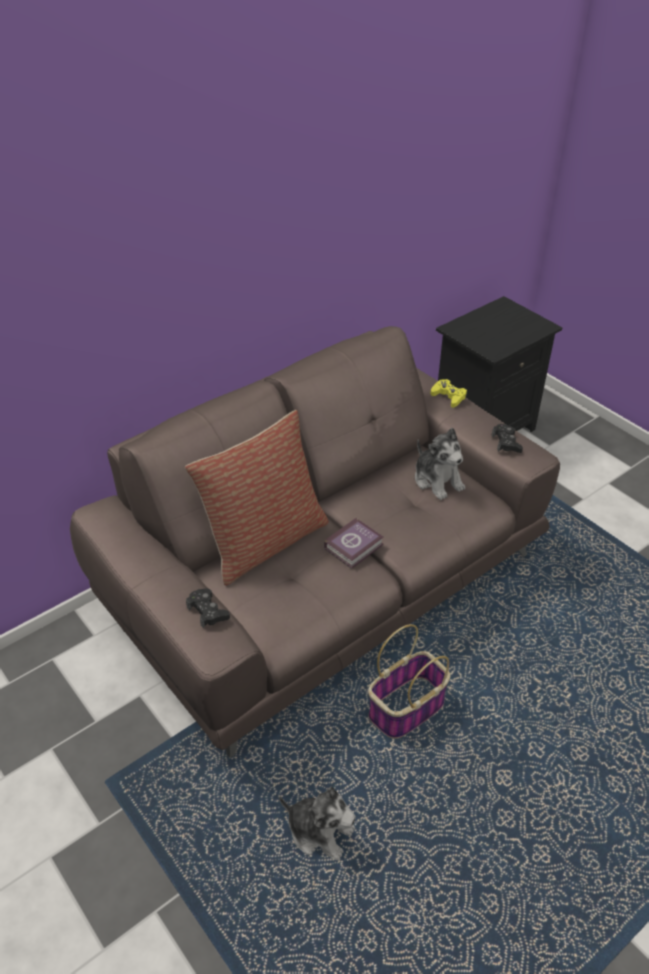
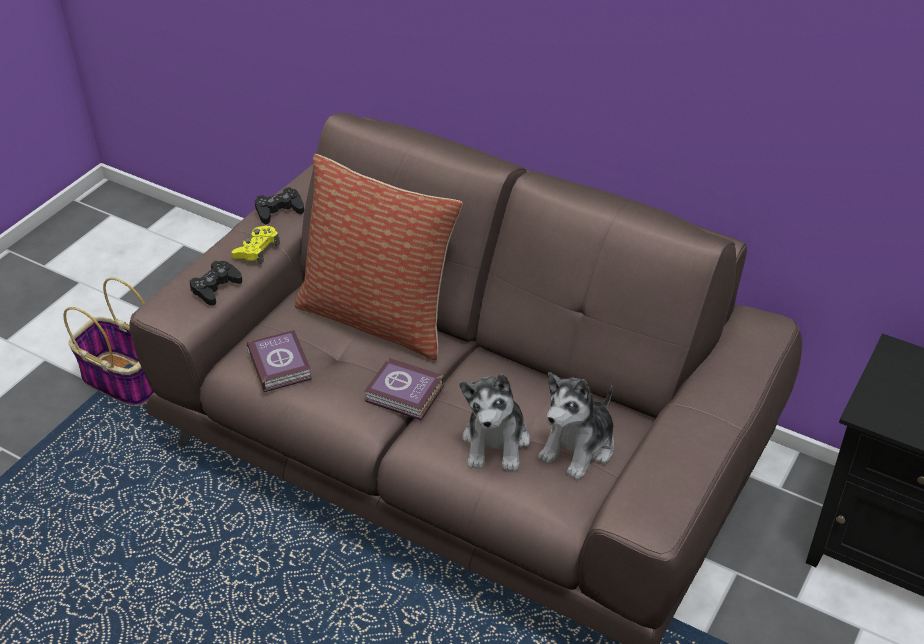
camera: 70 degrees right, 0 degrees up
(287, 608) = (280, 364): none -> book
(320, 831) = (108, 547): plush toy -> plush toy (496, 442)
(406, 709) = (291, 585): basket -> basket (122, 380)
(448, 396) = (732, 395): yellow game controller -> yellow game controller (257, 250)
(506, 443) = (662, 482): black game controller -> black game controller (279, 210)

